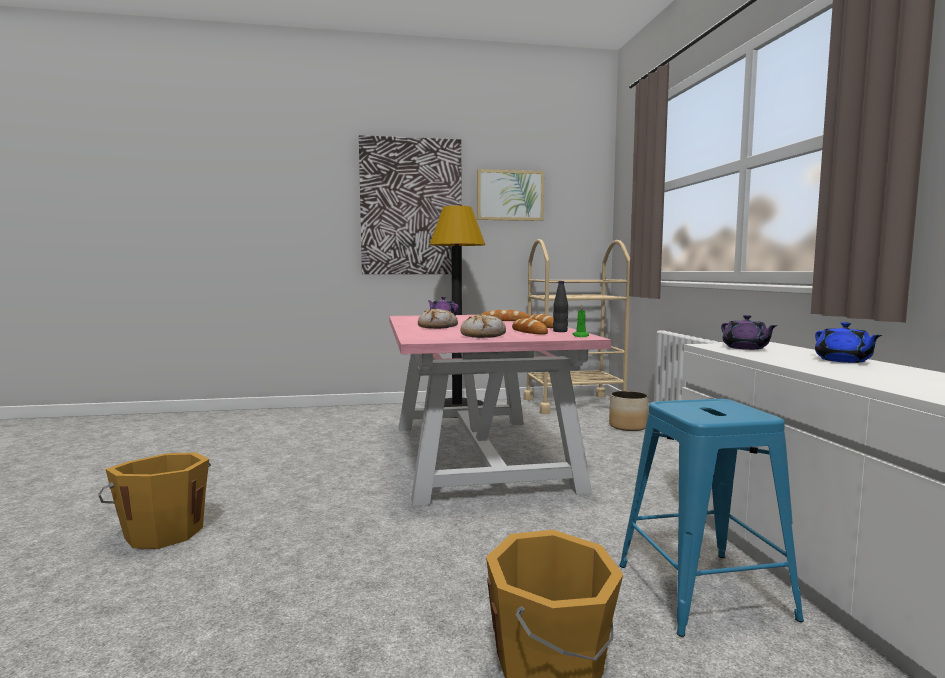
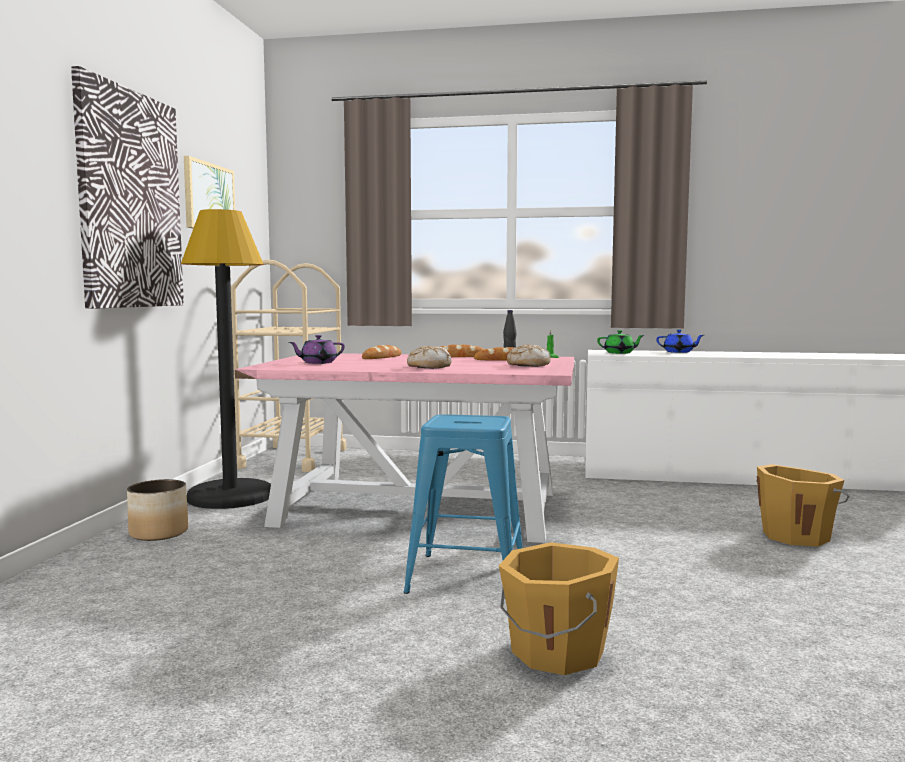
camera: 70 degrees left, 0 degrees up
(627, 426) = (396, 458): planter -> planter (158, 533)
(704, 591) = (714, 497): blue stool -> blue stool (467, 576)
(746, 348) = (619, 353): purple teapot -> green teapot

